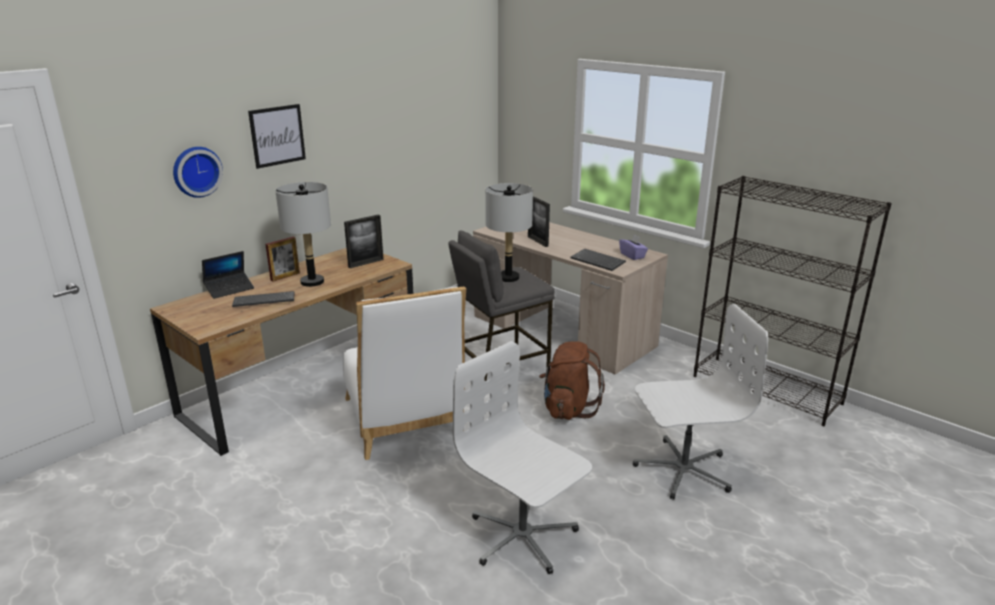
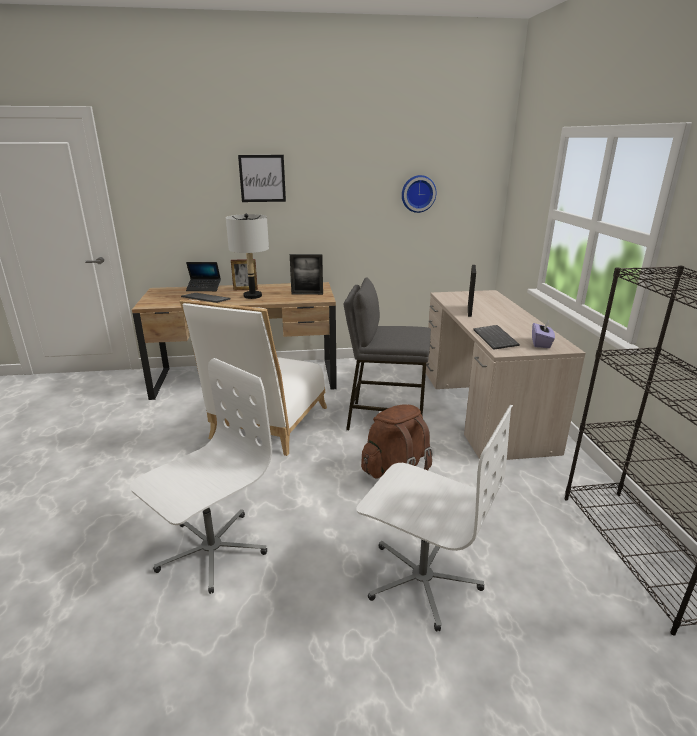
camera: 40 degrees right, 0 degrees up
(196, 171) = (193, 196): wall clock -> wall clock (418, 193)
(508, 278) = (399, 332): grey table lamp -> none
(522, 536) = (211, 550): white office chair -> white office chair turned 45 degrees clockwise

